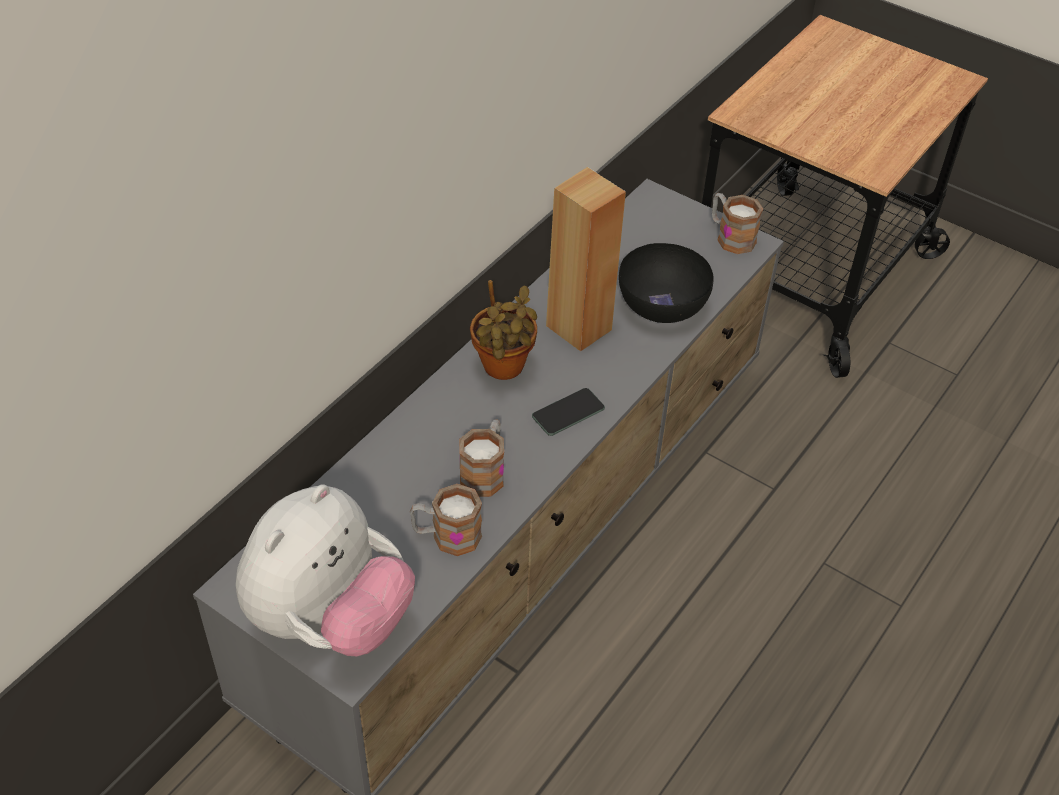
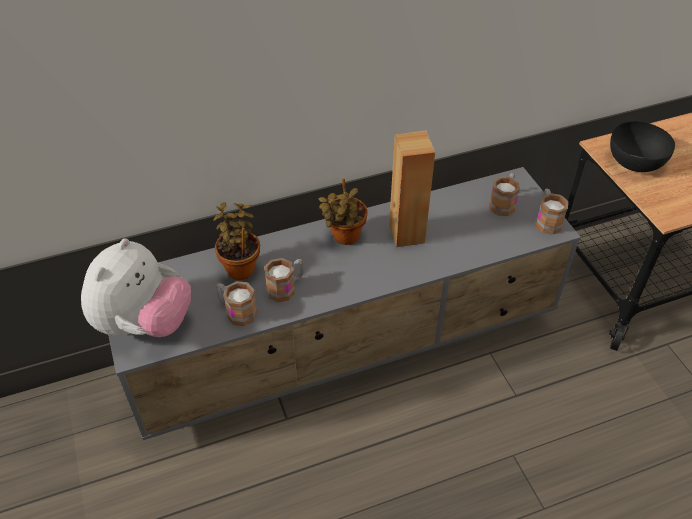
camera: 35 degrees right, 0 degrees up
(330, 619) = (144, 324): plush toy -> plush toy turned 45 degrees counterclockwise
(397, 475) = (240, 267): none -> potted plant
(568, 412) = (359, 277): phone -> none
(661, 305) = (467, 242): black bowl -> black bowl (634, 161)
(663, 236) = (503, 203): none -> mug

